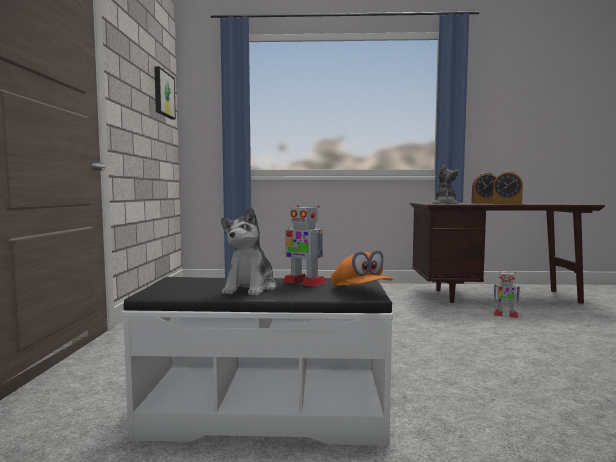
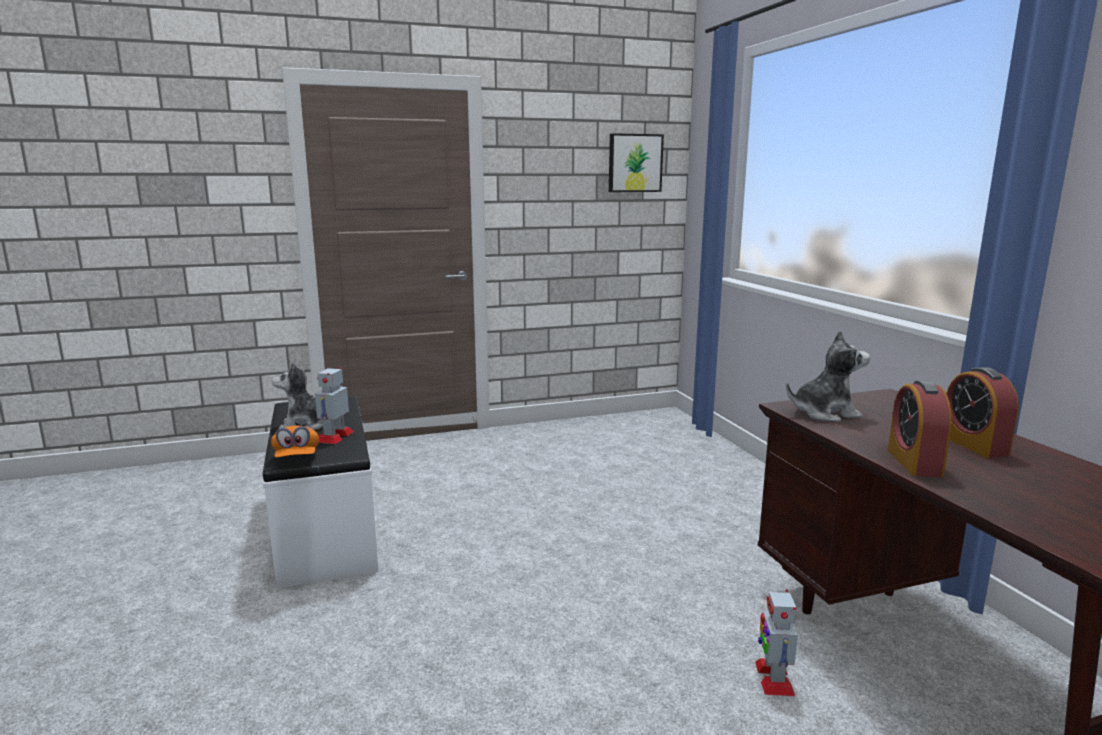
camera: 70 degrees right, 10 degrees up
(360, 290) = (297, 458): orange cap -> orange cap turned 60 degrees counterclockwise

